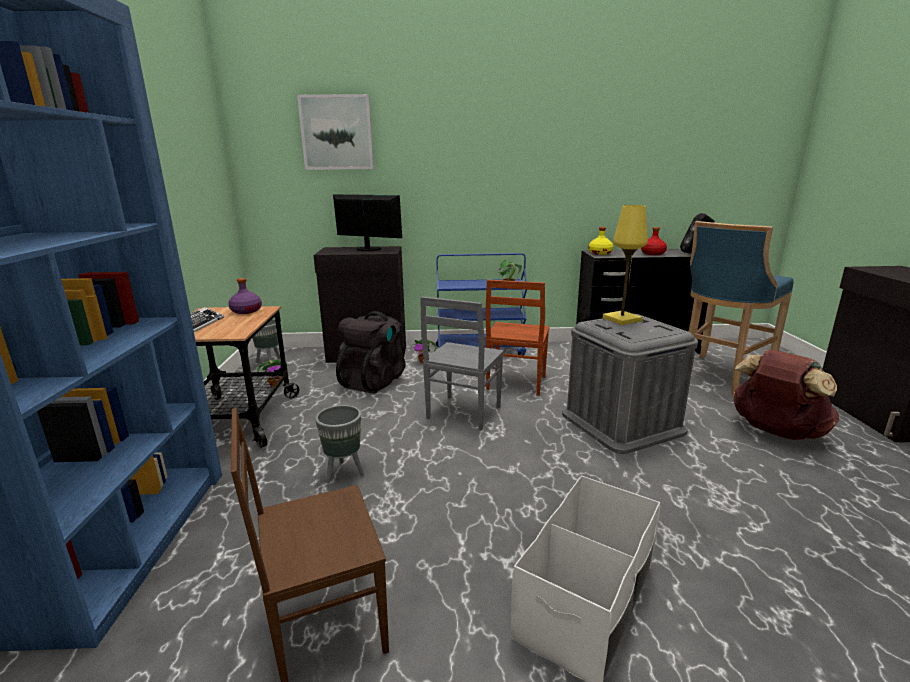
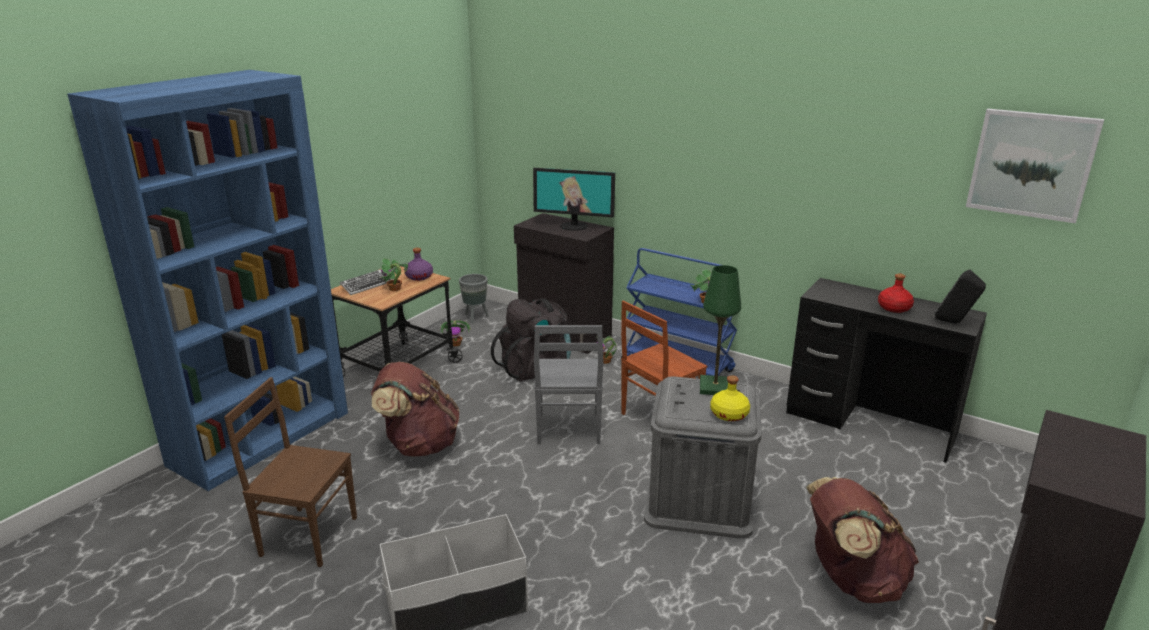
camera: 35 degrees right, 5 degrees up
(233, 323) = (394, 289): none -> potted plant
(337, 133) = (564, 98): picture -> picture (1031, 164)
(343, 473) = (419, 445): grey planter -> brown backpack
(368, 249) = (574, 226): monitor -> monitor turned 135 degrees clockwise
(462, 413) = (567, 429): grey chair -> grey chair turned 60 degrees counterclockwise
(600, 253) = (828, 289): yellow bottle -> yellow bottle (729, 414)
(622, 319) = (715, 387): yellow table lamp -> green table lamp
(719, 377) = (911, 498): blue stool -> none

